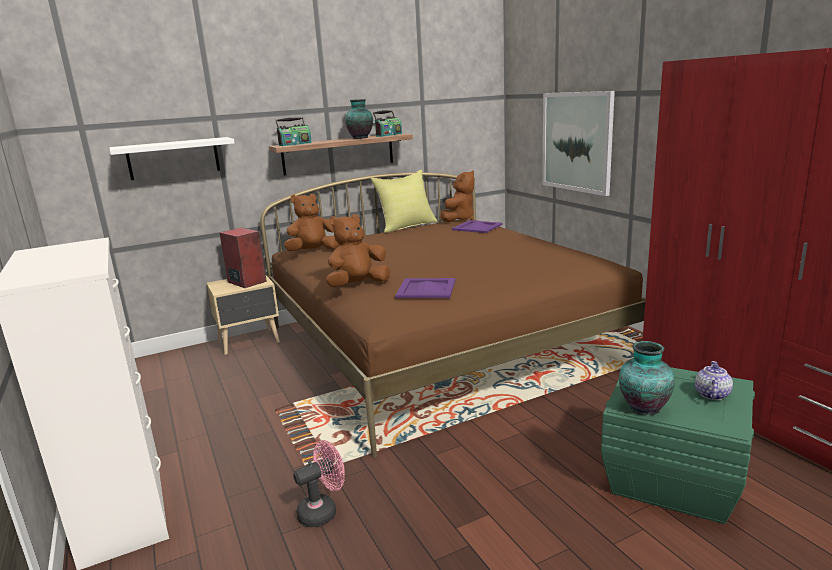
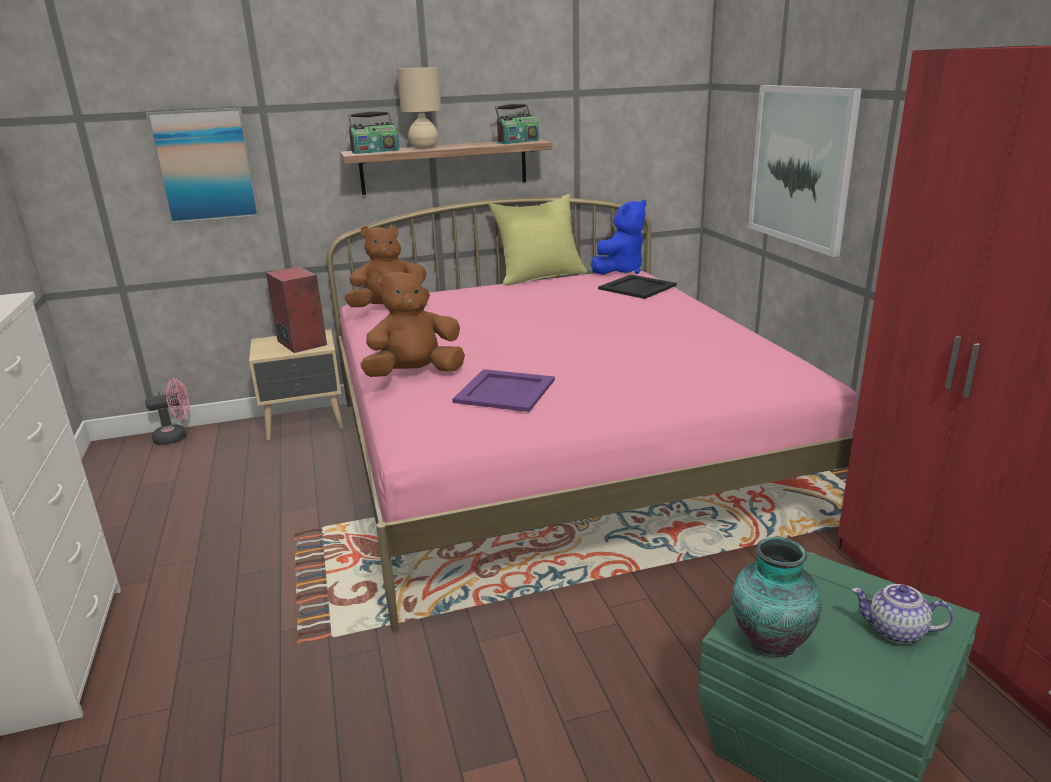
camera: 10 degrees right, 5 degrees up
(173, 158) = (205, 165): white shelf -> picture
(323, 511) = (292, 709): pink fan -> pink fan (176, 437)
(327, 141) = (424, 147): none -> beige table lamp
(361, 138) = (474, 145): vase -> none
(440, 343) = (556, 456): brown bed -> pink bed
(459, 219) = (620, 270): brown plush toy -> blue plush toy
(477, 227) = (638, 287): purple tray -> black tray
(711, 394) = (895, 631): teapot -> teapot turned 105 degrees counterclockwise

